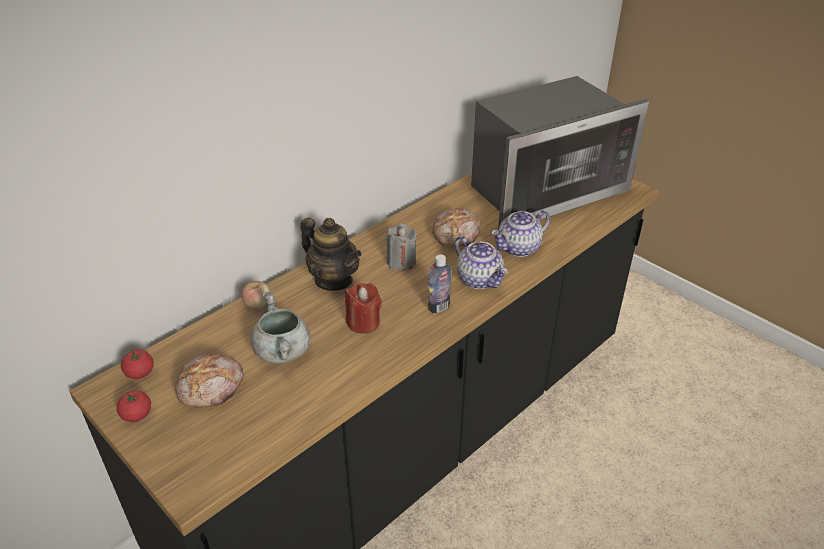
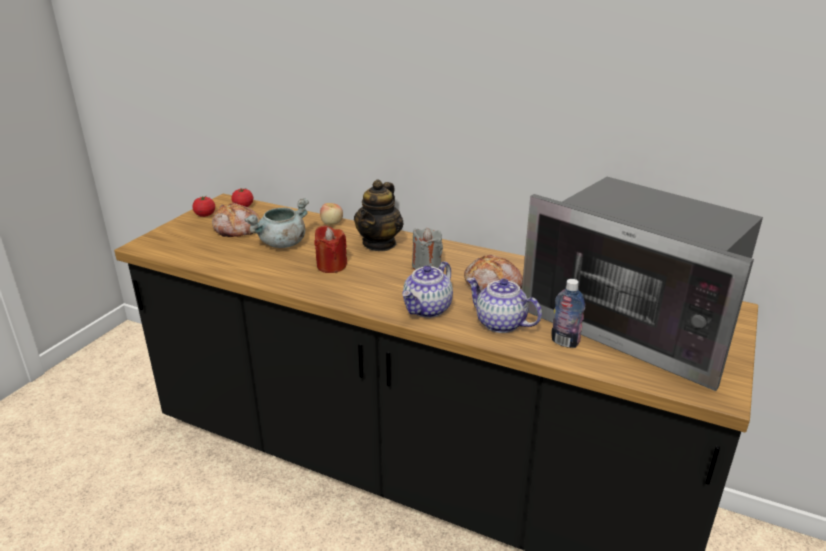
camera: 70 degrees right, 10 degrees down
(439, 307) = (371, 295): bottle -> bottle (564, 342)

